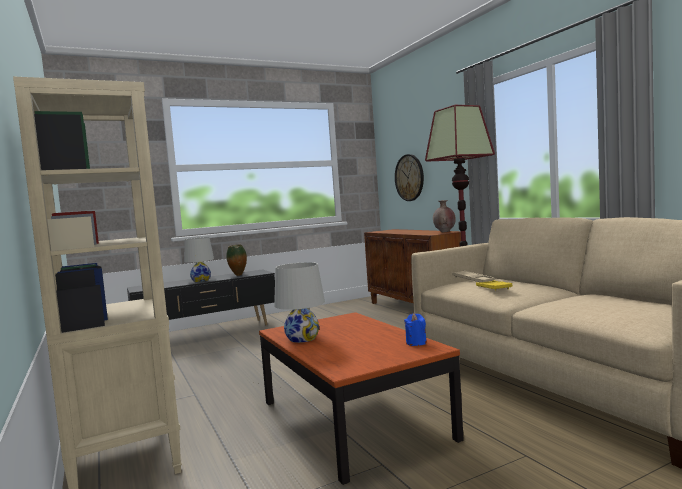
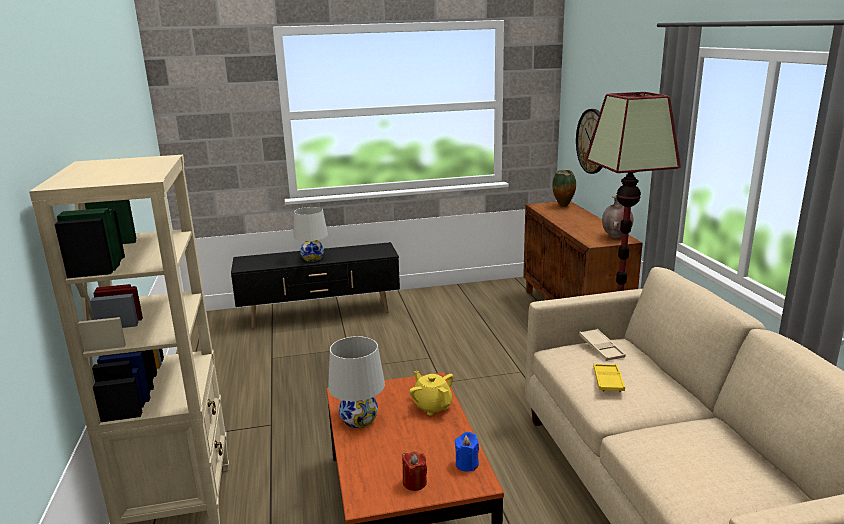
camera: 15 degrees right, 15 degrees up
(238, 275) = (357, 254): vase -> vase (563, 206)
(360, 325) = (432, 406): none -> yellow teapot
(380, 356) = (414, 482): none -> red candle

